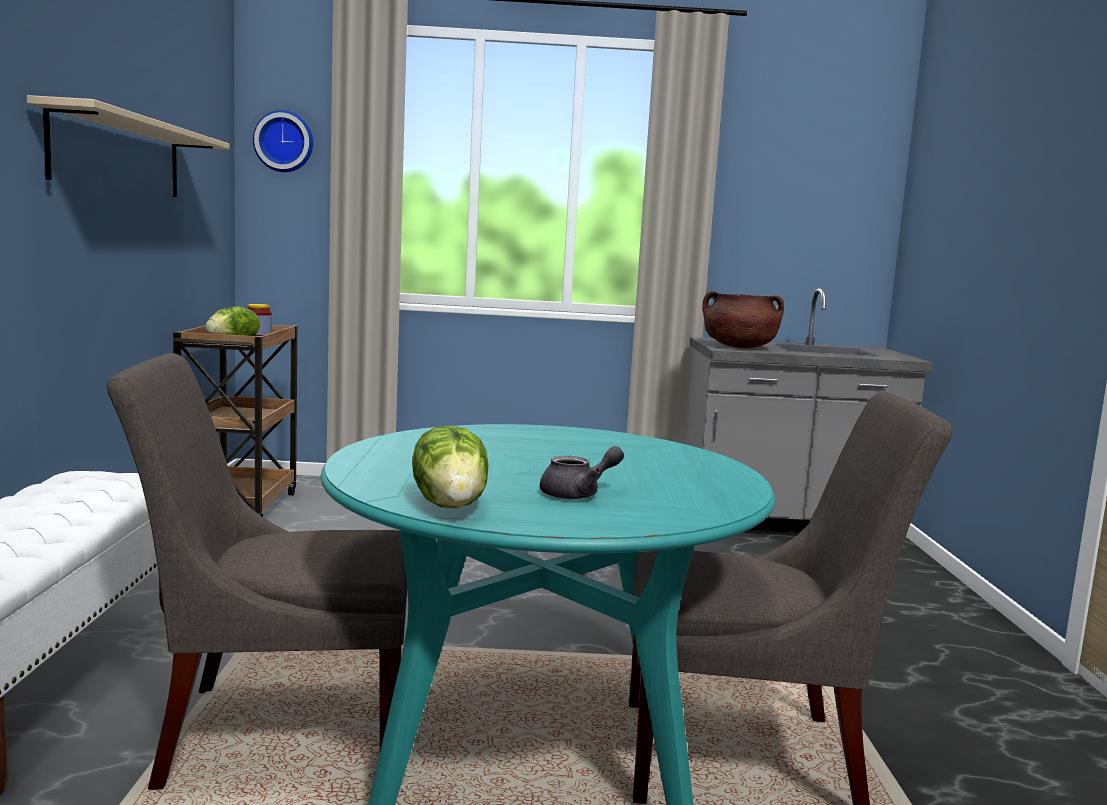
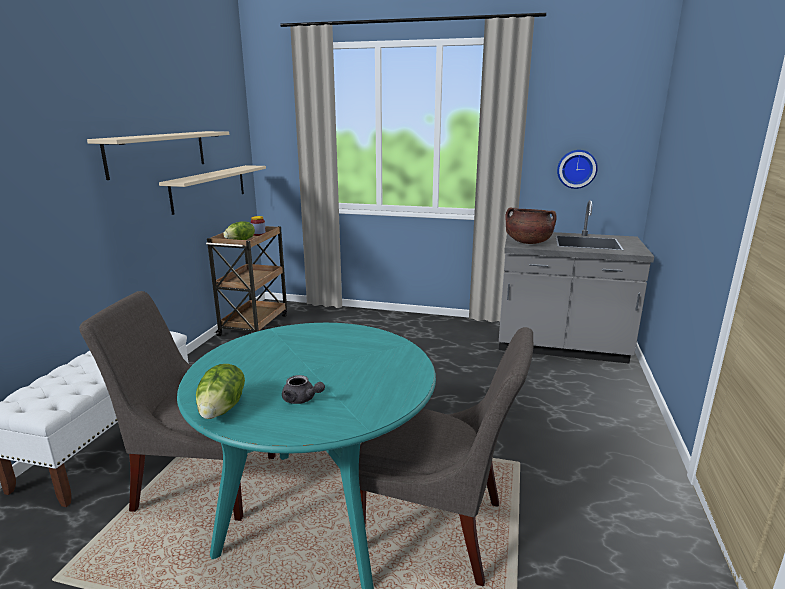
camera: 15 degrees right, 10 degrees up
(180, 242) = (209, 188): none -> beige shelf
(284, 142) = (273, 118): wall clock -> wall clock (576, 169)
(578, 494) = (302, 399): grey teapot -> grey teapot turned 45 degrees clockwise

